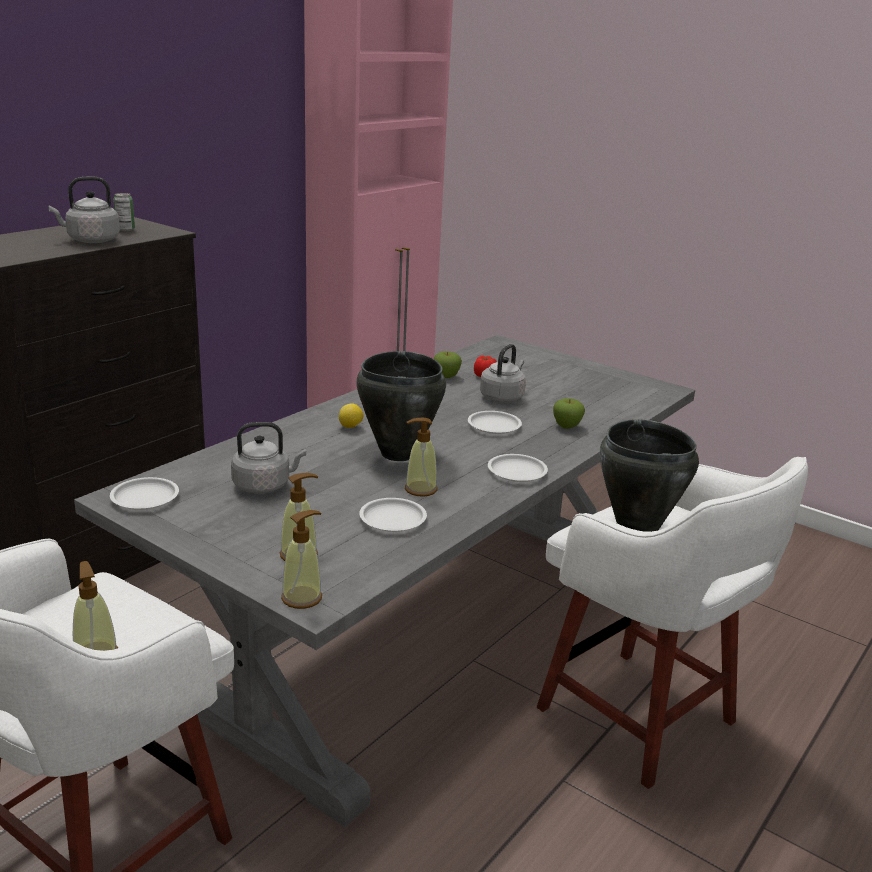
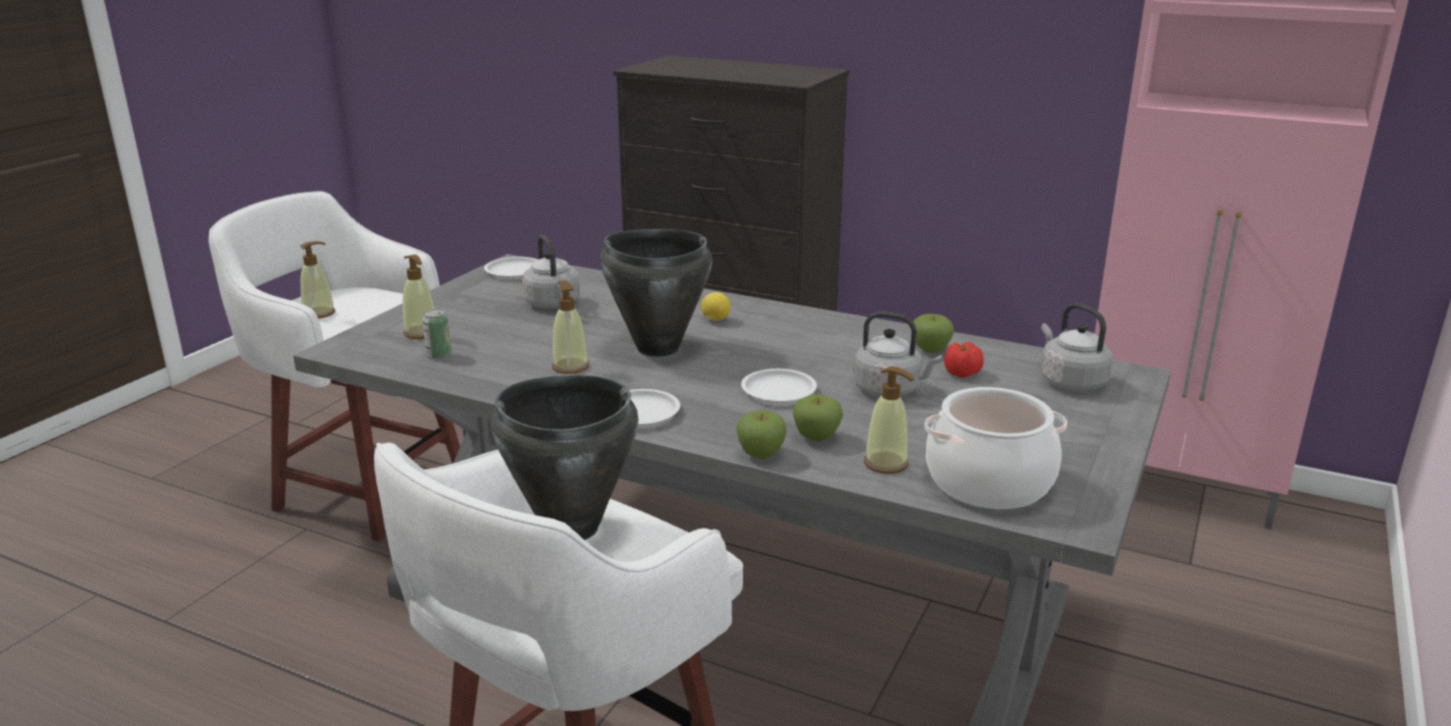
camera: 80 degrees right, 0 degrees up
(91, 240) = (727, 73): grey kettle -> grey kettle (1070, 382)
(125, 229) = (785, 74): can -> can (439, 355)
(302, 598) = (348, 343): soap dispenser -> soap dispenser (886, 464)
(393, 519) = (496, 361): white plate -> none
(587, 444) = (761, 454): none -> apple
(625, 397) = (989, 482): none -> cooking pot

